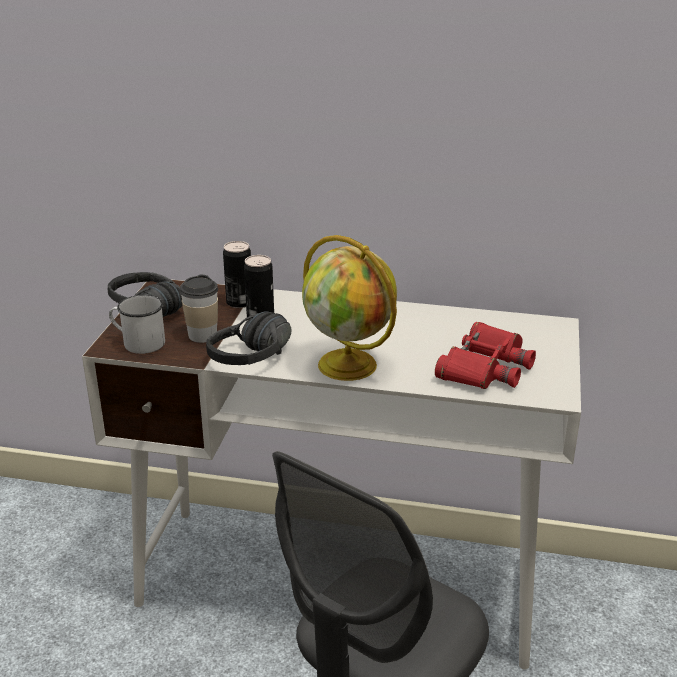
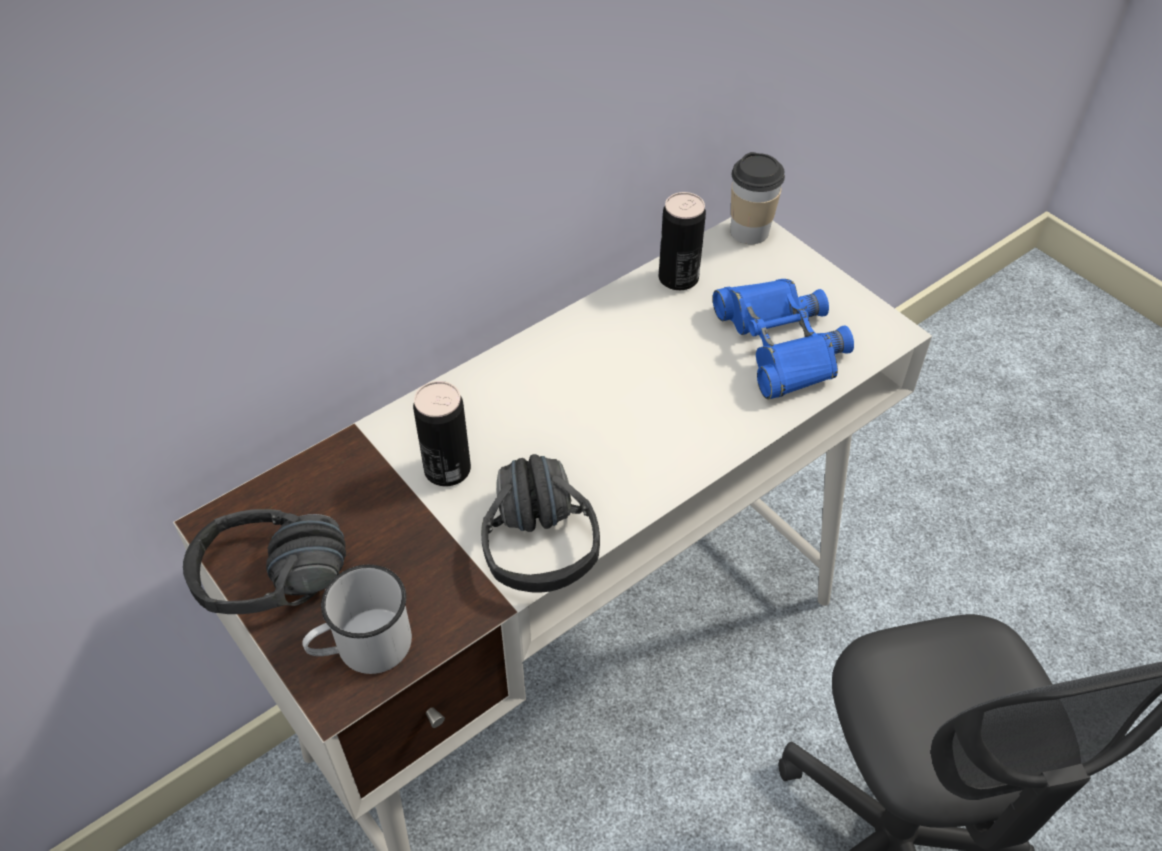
camera: 50 degrees left, 20 degrees up
(202, 335) = (425, 560): cup -> cup (749, 231)
(239, 302) = (379, 465): can -> can (678, 278)
(349, 365) = (660, 457): globe -> none
(485, 367) = (780, 344): red binoculars -> blue binoculars

